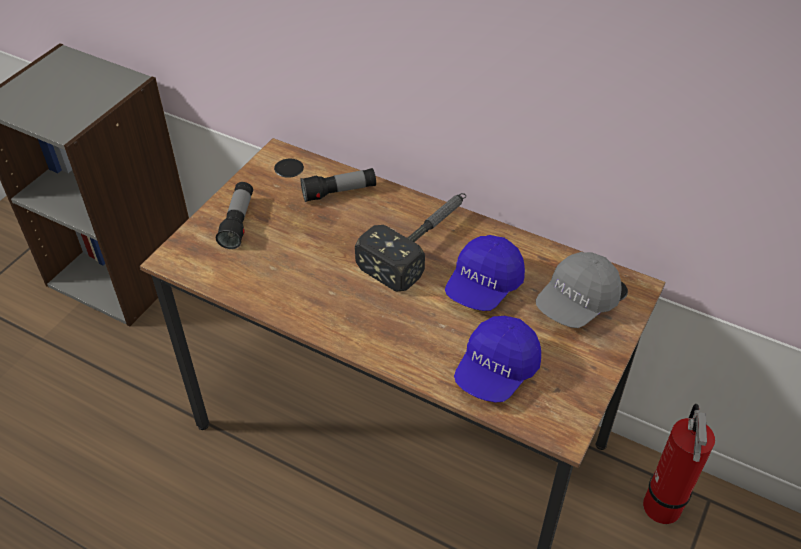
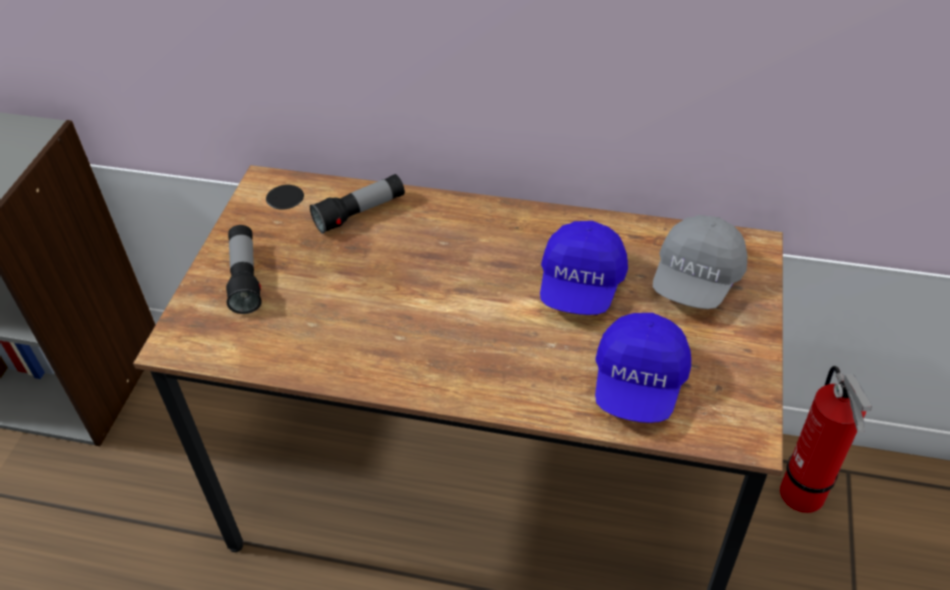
camera: 15 degrees left, 0 degrees up
(422, 243) = (486, 251): hammer -> none

